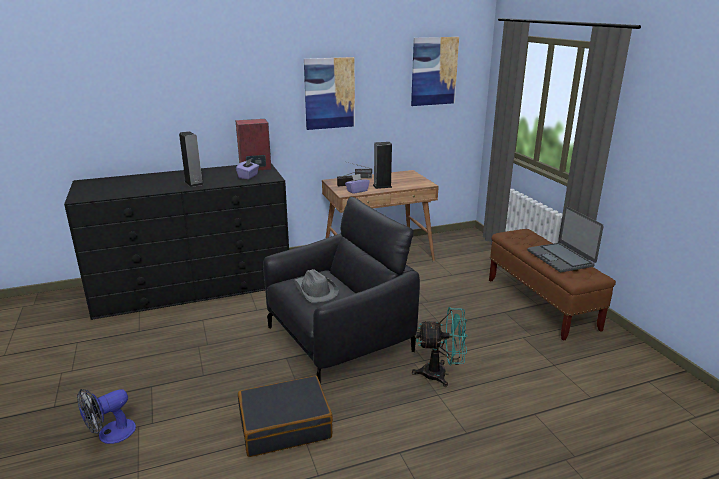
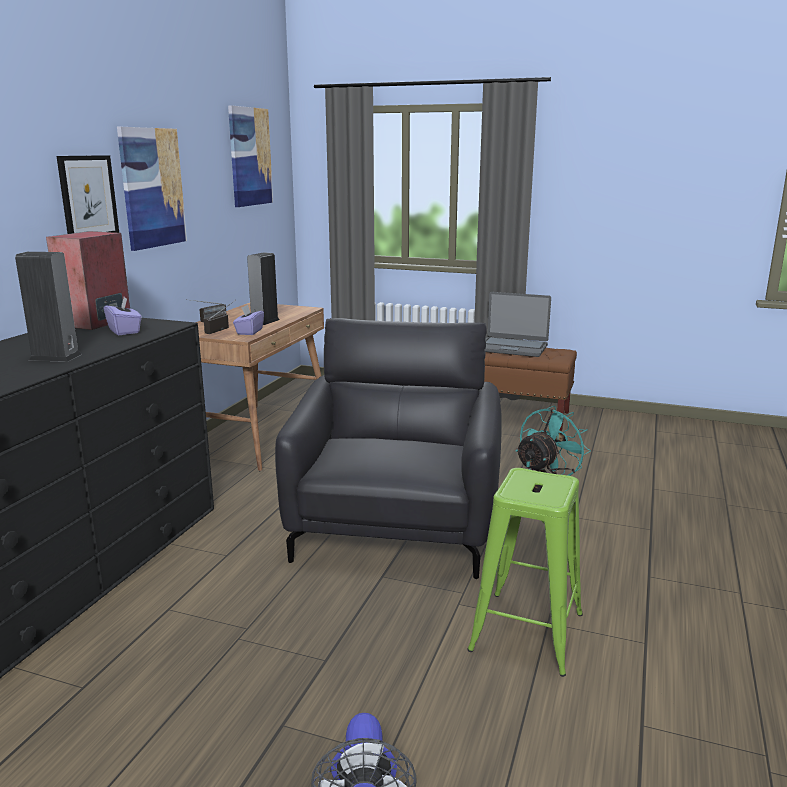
camera: 50 degrees left, 5 degrees down
(276, 98) = (88, 197): none -> picture
(285, 425) = (527, 631): black suitcase -> green stool
(314, 290) = (387, 454): grey hat -> none

